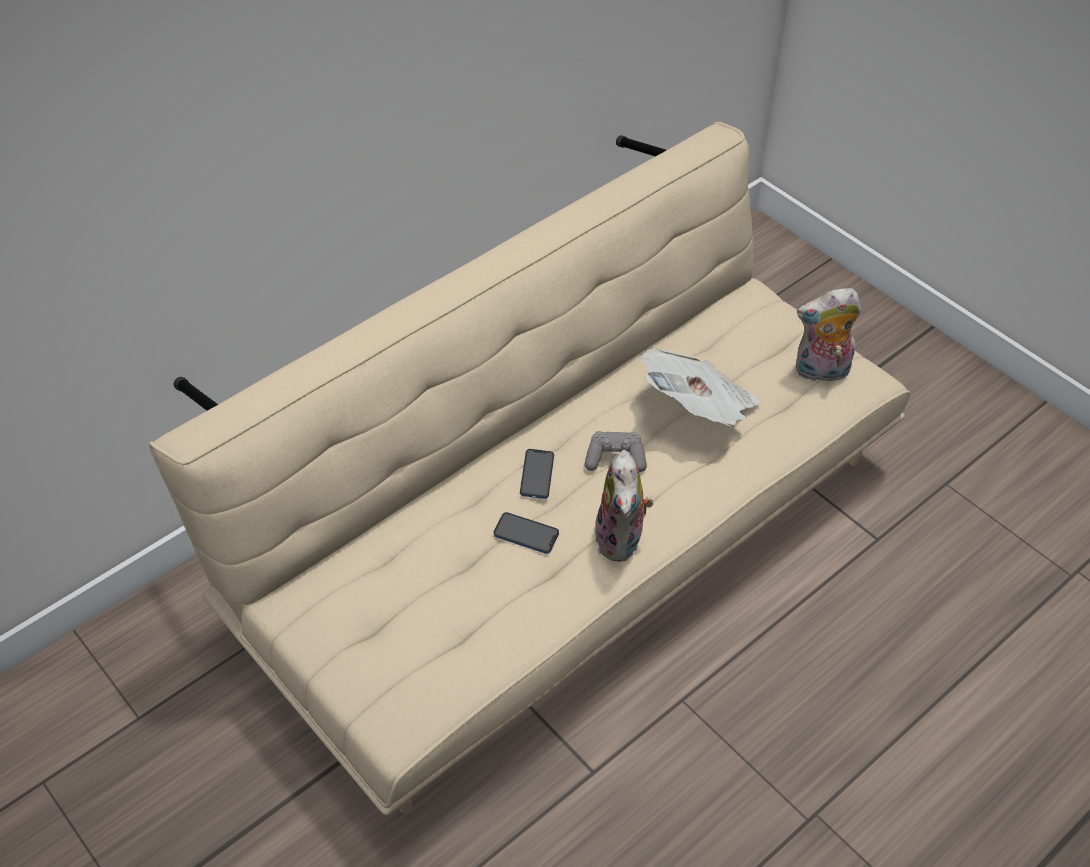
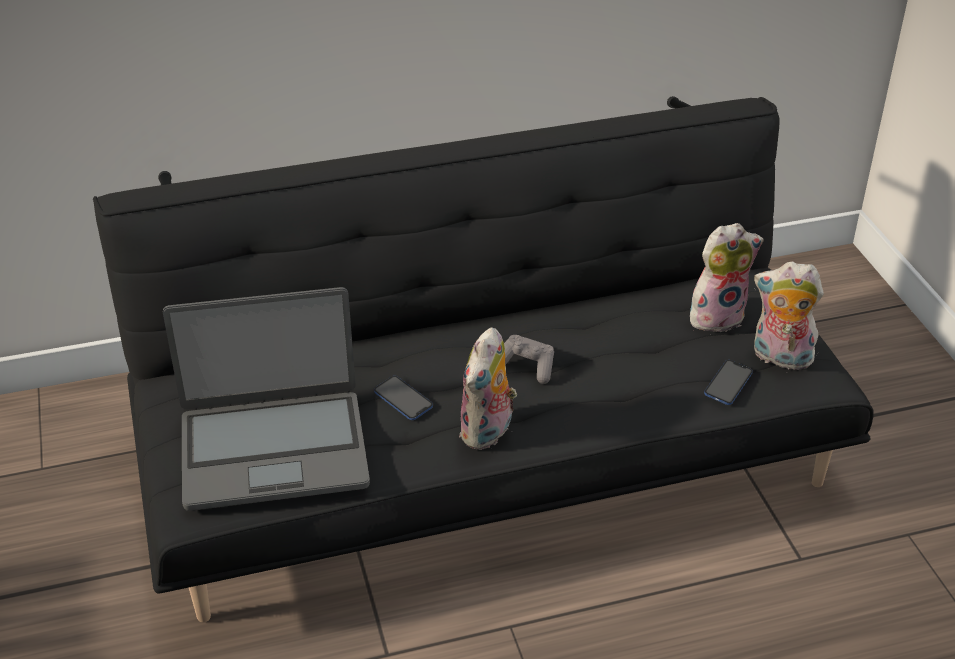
camera: 25 degrees right, 10 degrees down
(440, 634) = (273, 449): none -> laptop
(537, 475) = (446, 357): phone -> phone (728, 384)
(566, 543) = (486, 460): beige sofa -> black sofa
(699, 408) = (635, 352): newspaper -> none
(744, 346) = (717, 316): none -> plush toy

